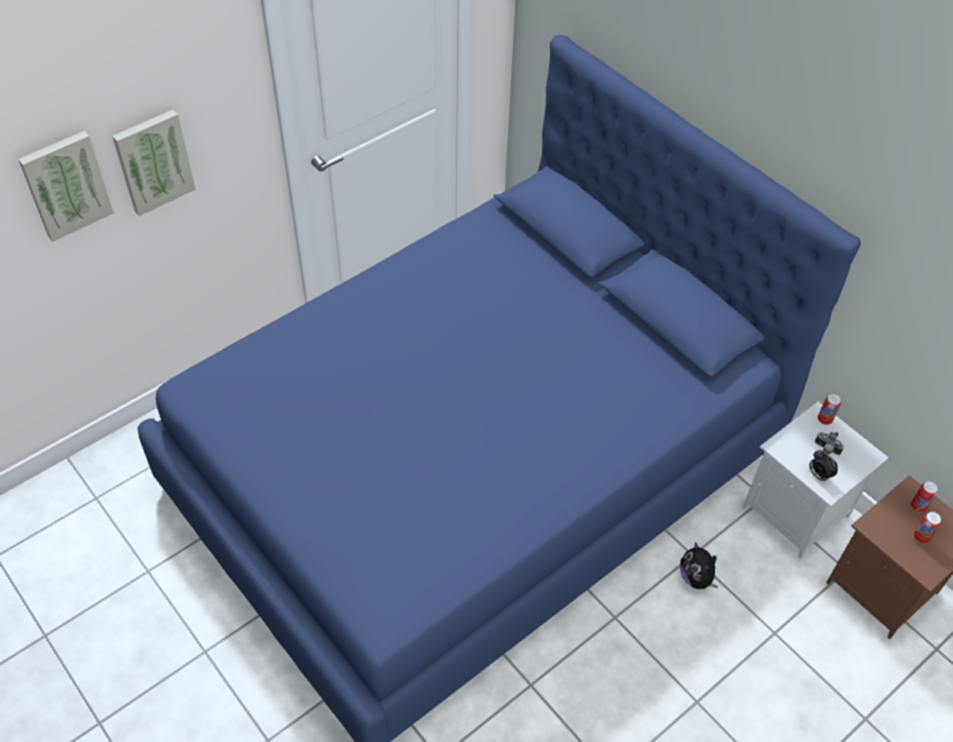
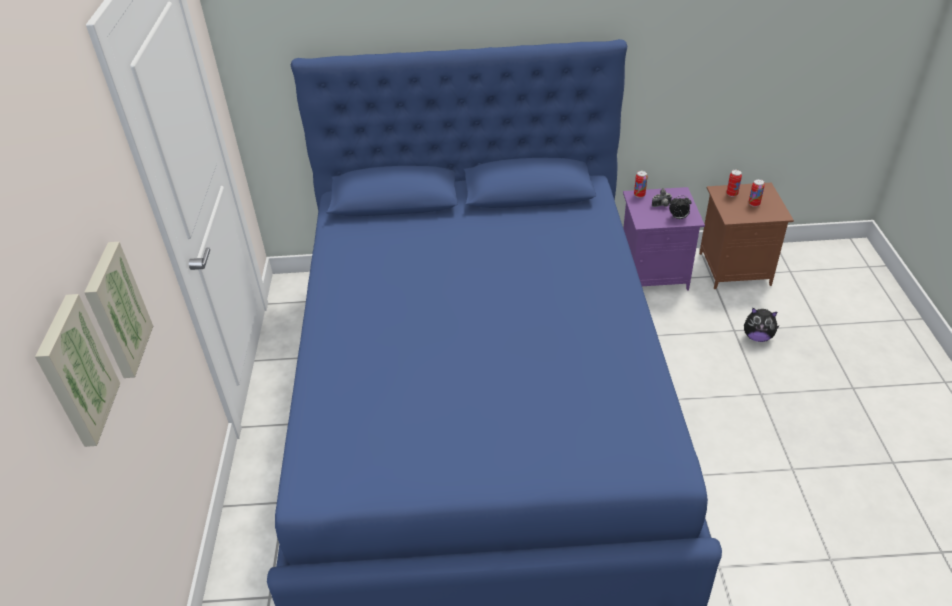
camera: 50 degrees left, 10 degrees down
(696, 578) = (667, 343): plush toy -> plush toy (757, 337)
(798, 512) = (655, 272): grey nightstand -> purple nightstand

